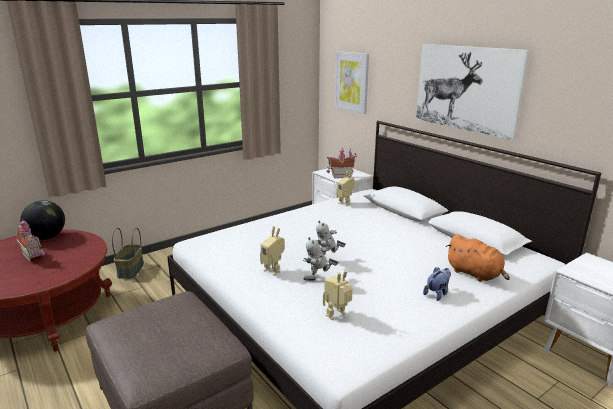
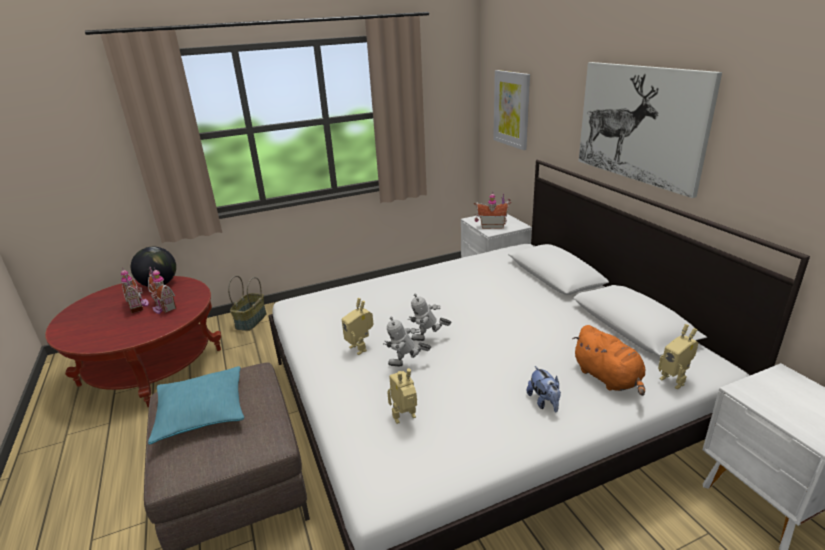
camera: 15 degrees right, 5 degrees up
(62, 256) = (163, 308): none -> toy house
(149, 333) = (201, 412): none -> turquoise pillow
(345, 203) = (485, 262): toy robot -> toy robot (674, 380)
(437, 294) = (544, 402): plush toy -> plush toy turned 105 degrees clockwise

